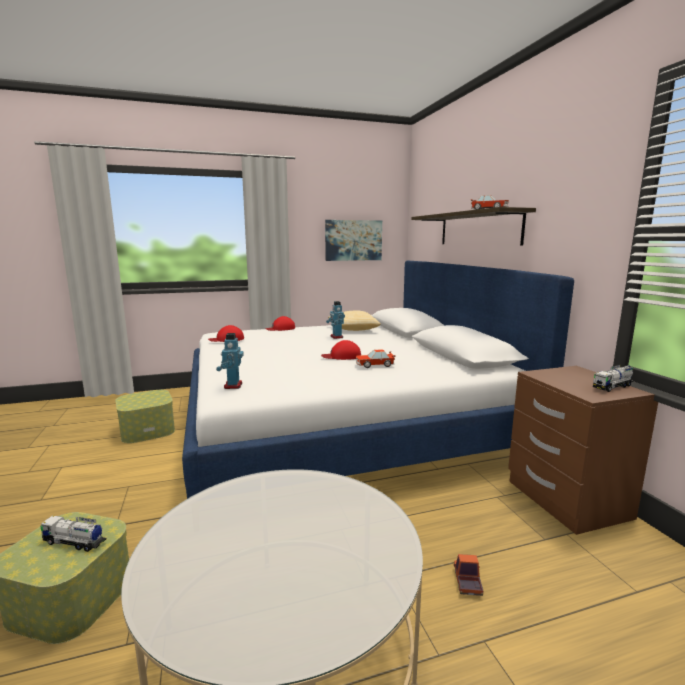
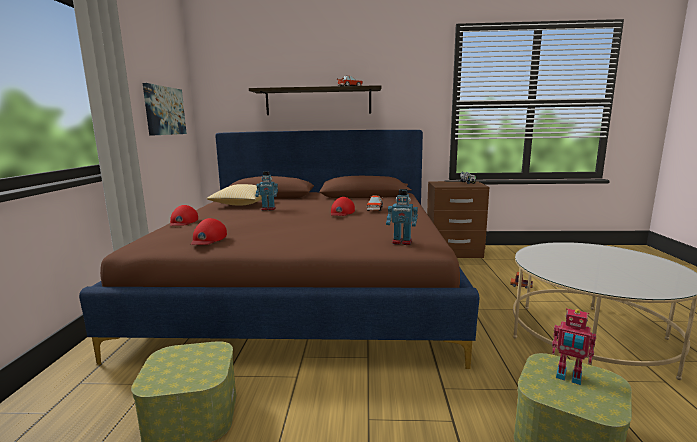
camera: 70 degrees left, 0 degrees up
(74, 542) = (568, 377): toy truck -> toy robot
(342, 423) = (308, 286): white bed -> brown bed

